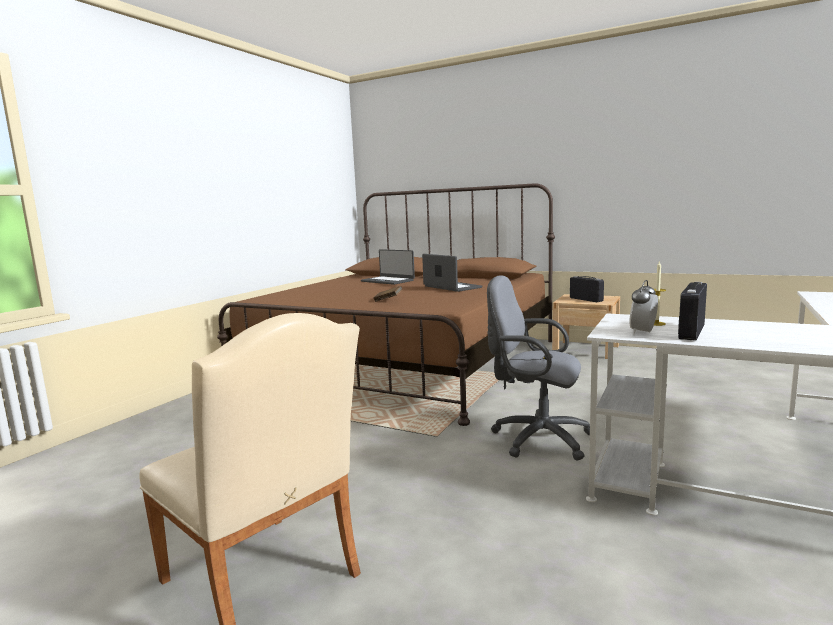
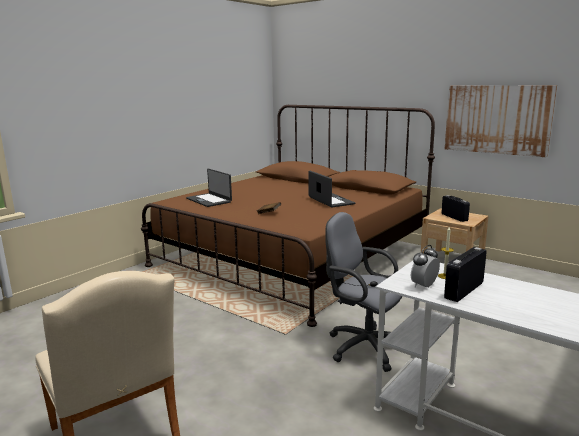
camera: 10 degrees right, 5 degrees up
(388, 281) = (285, 187): laptop -> laptop (209, 200)
(621, 189) = (497, 119): none -> picture

